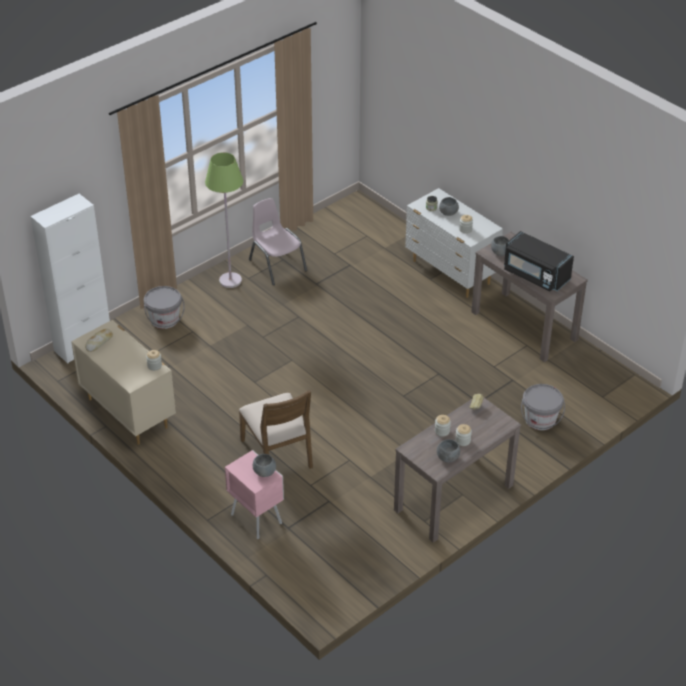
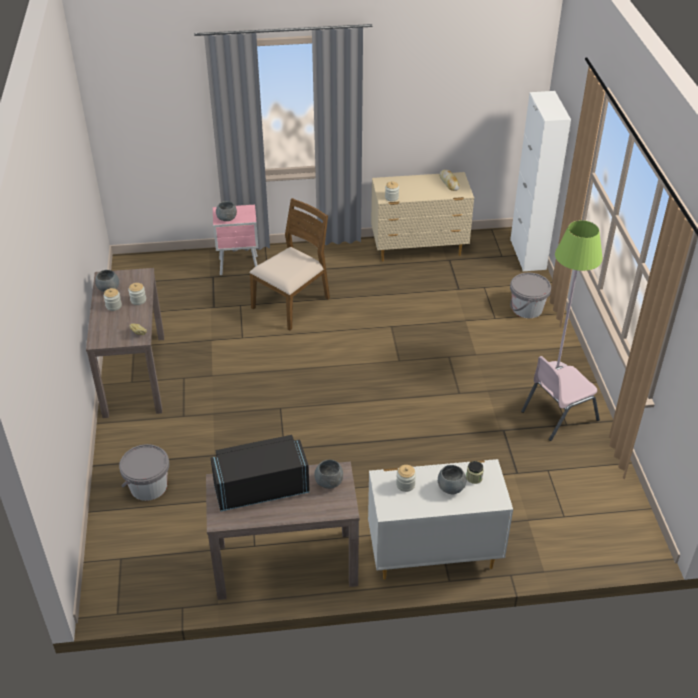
camera: 125 degrees right, 0 degrees up
(277, 265) = (558, 415): pink chair -> pink chair turned 150 degrees clockwise
(278, 453) = (292, 303): brown chair -> brown chair turned 120 degrees clockwise

